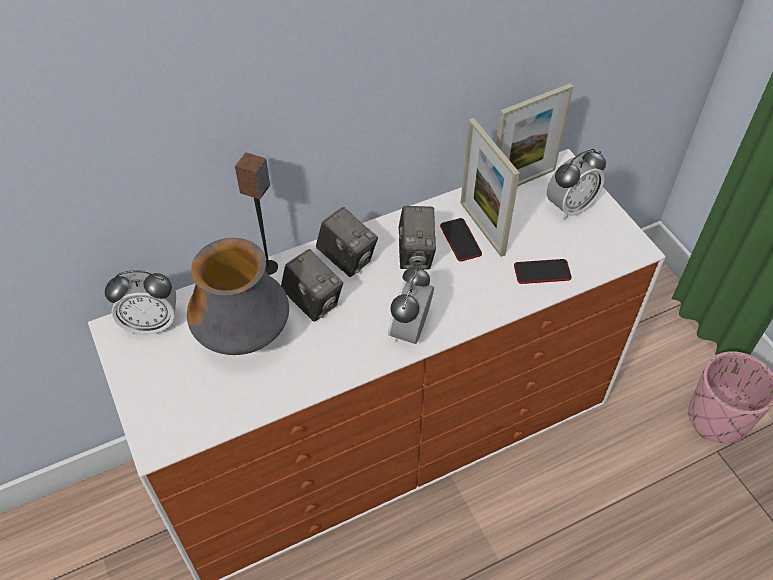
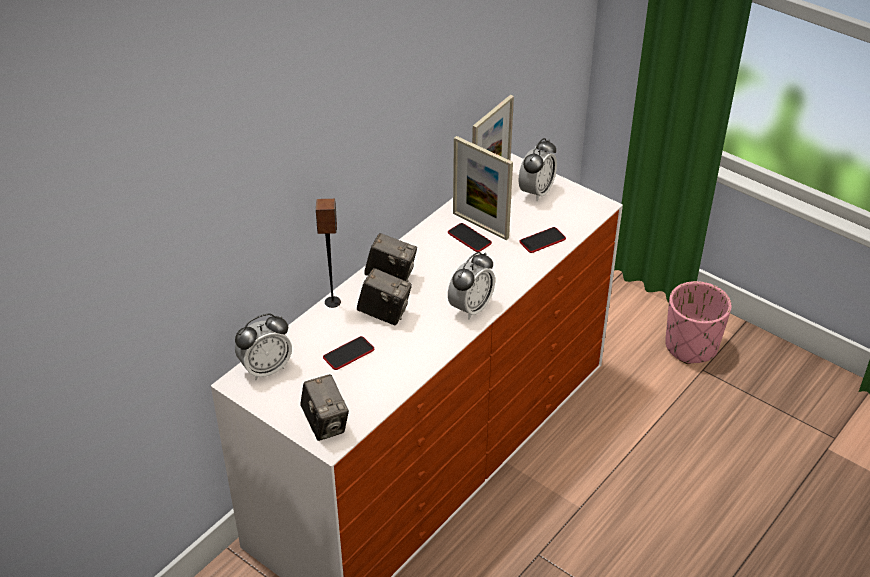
camera: 25 degrees left, 10 degrees down
(245, 338) = (348, 354): vase -> phone
(410, 330) = (471, 308): alarm clock -> alarm clock turned 135 degrees counterclockwise
(416, 255) = (442, 258): camera -> camera (325, 424)

